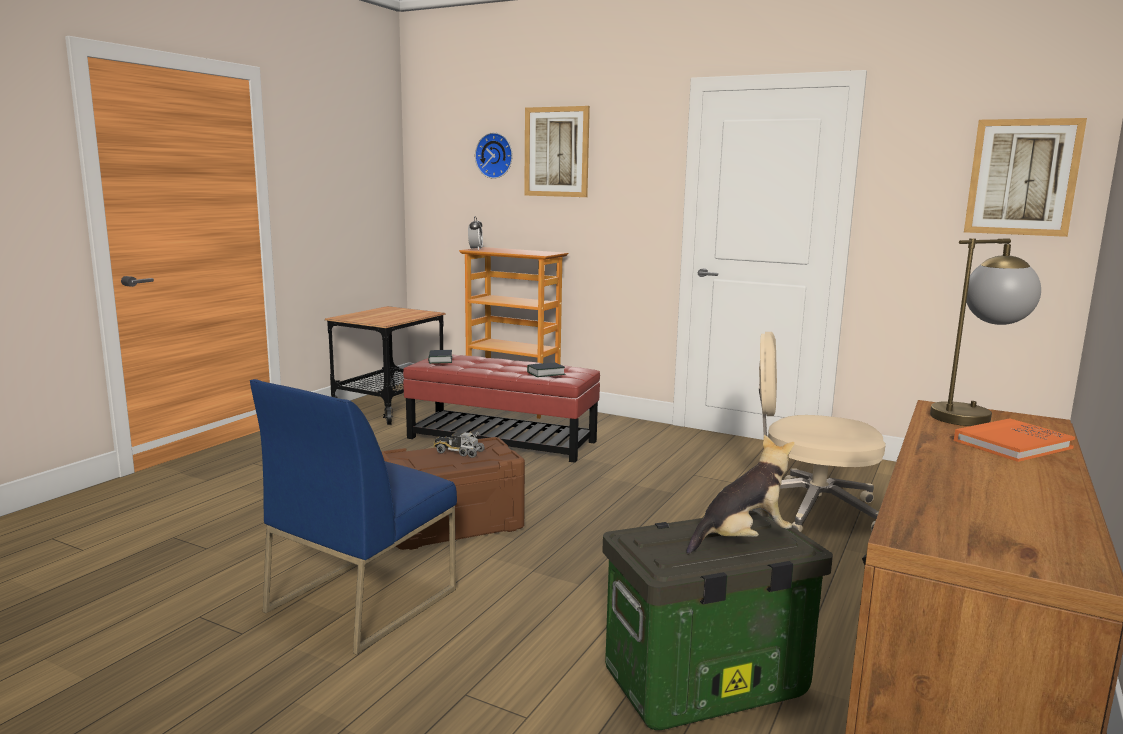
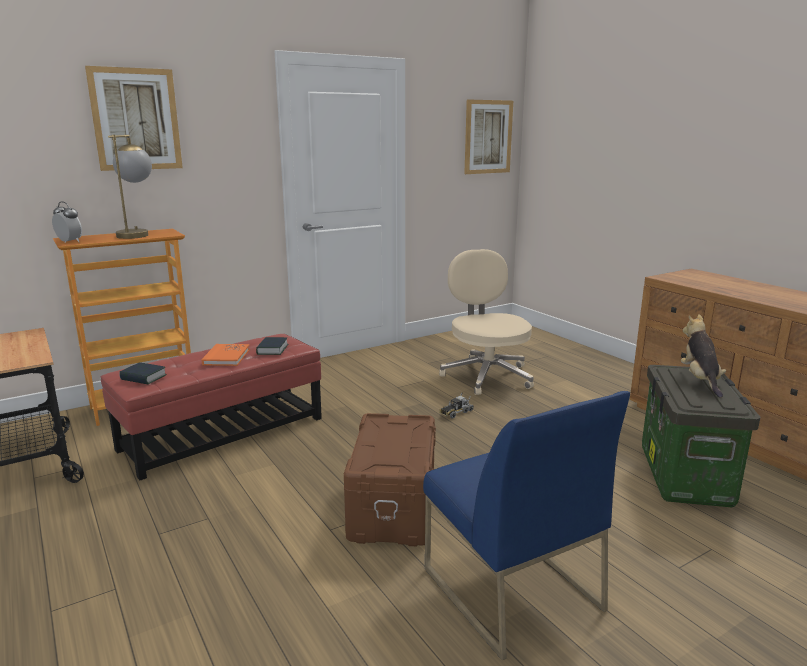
camera: 60 degrees left, 5 degrees up
(458, 452) = (382, 438): toy truck -> toy truck (455, 412)
(495, 155) = (45, 124): wall clock -> none
(809, 509) = (486, 375): beige office chair -> beige office chair turned 120 degrees clockwise
(973, 415) = (681, 277): table lamp -> table lamp (137, 234)
(1012, 444) = (734, 284): orange book -> orange book (226, 357)

